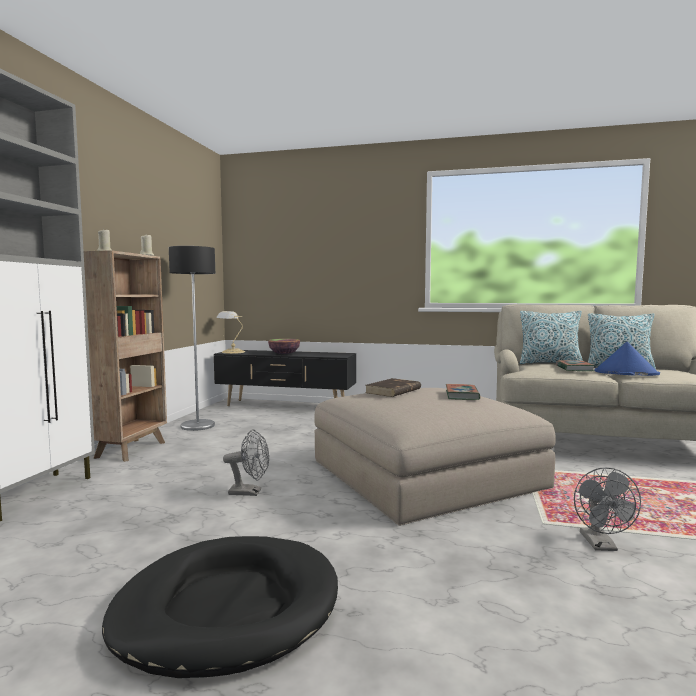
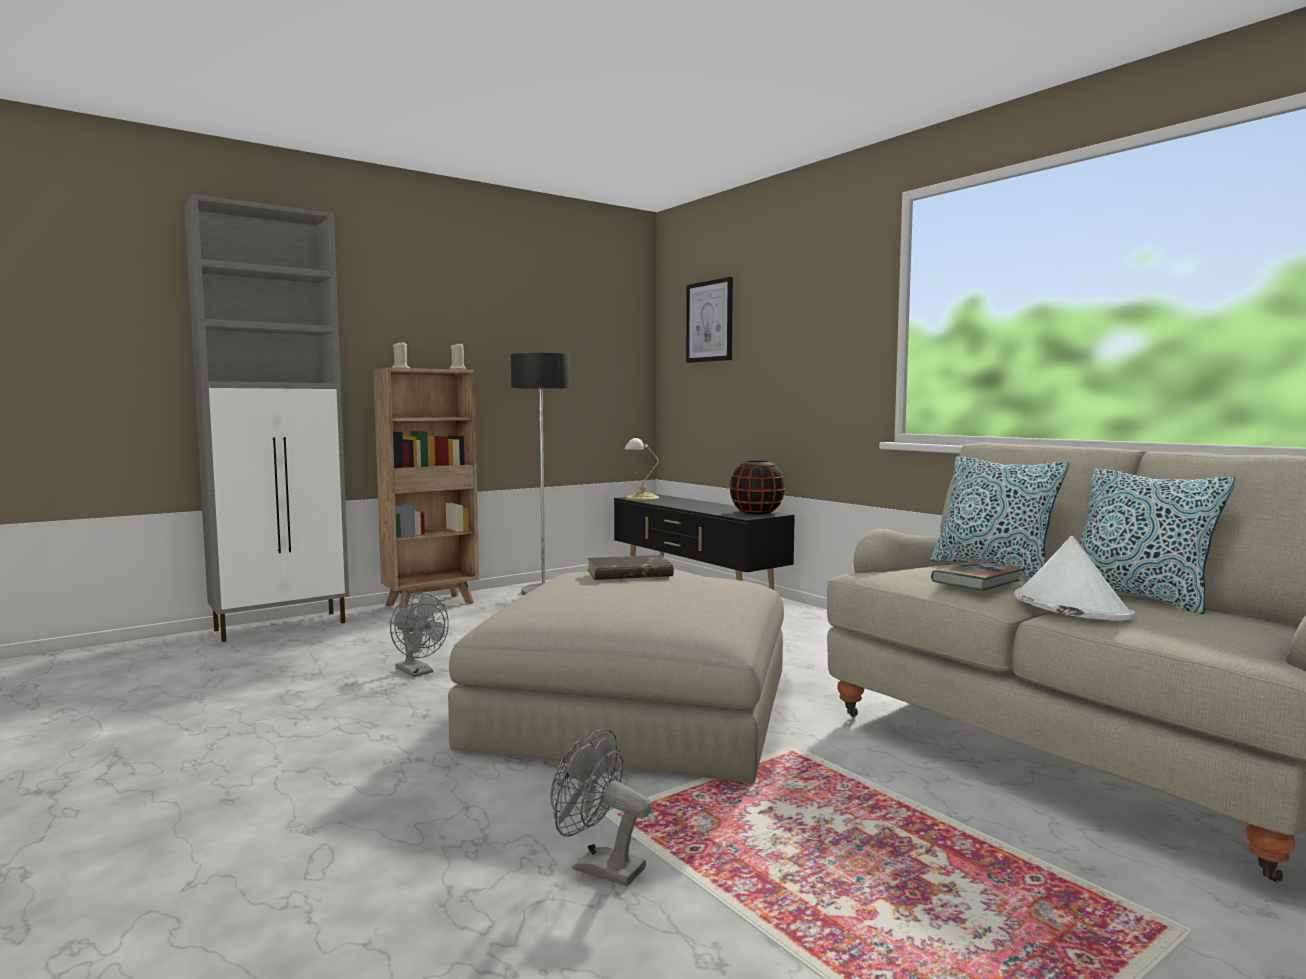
camera: 40 degrees right, 0 degrees up
(227, 608) = (178, 756): black dog bed -> none
(276, 233) = (709, 321): none -> picture
(284, 354) = (689, 506): bowl -> none
(335, 354) = (756, 512): none -> black vase
(462, 395) = (688, 594): book -> none
(601, 545) = (598, 867): grey fan -> grey fan turned 75 degrees clockwise
(625, 373) = (1070, 606): blue hat -> white hat

